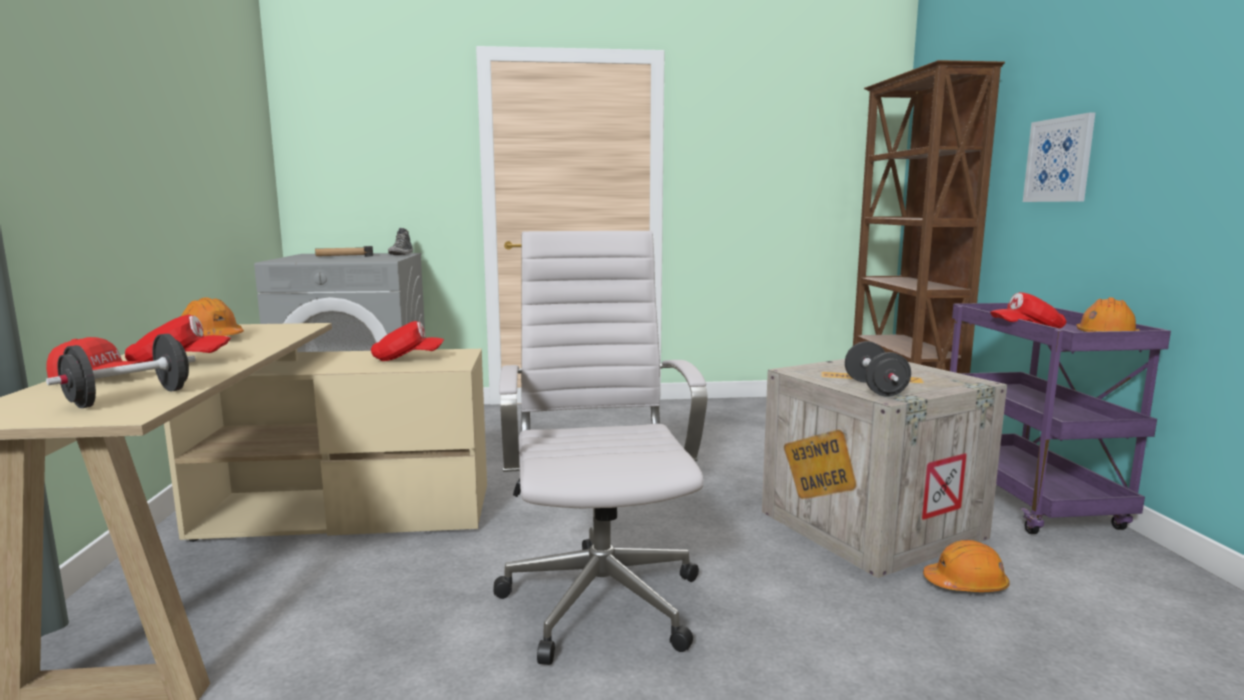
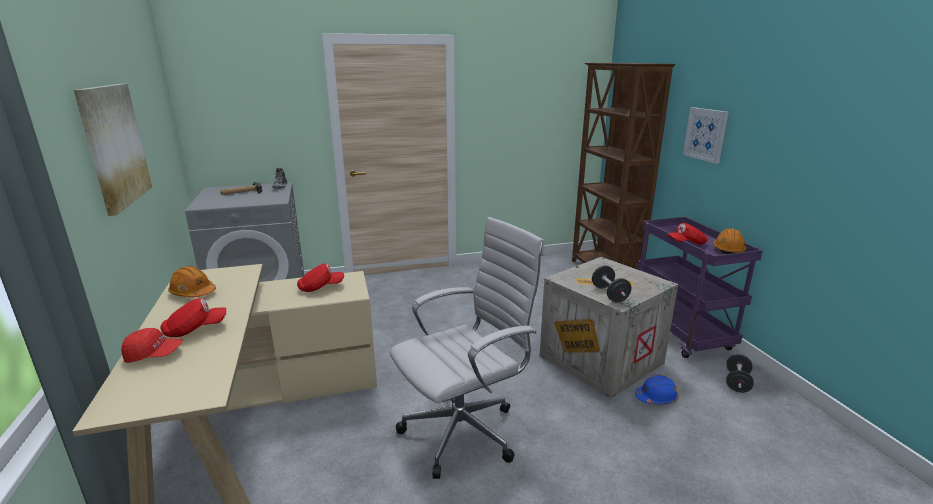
camera: 10 degrees left, 10 degrees up
(130, 398) = (195, 376): black dumbbell -> black dumbbell (737, 382)
(146, 133) = (114, 145): none -> picture
(601, 597) = (465, 430): white office chair -> white office chair turned 75 degrees clockwise
(966, 584) = (656, 398): orange hard hat -> blue hard hat

